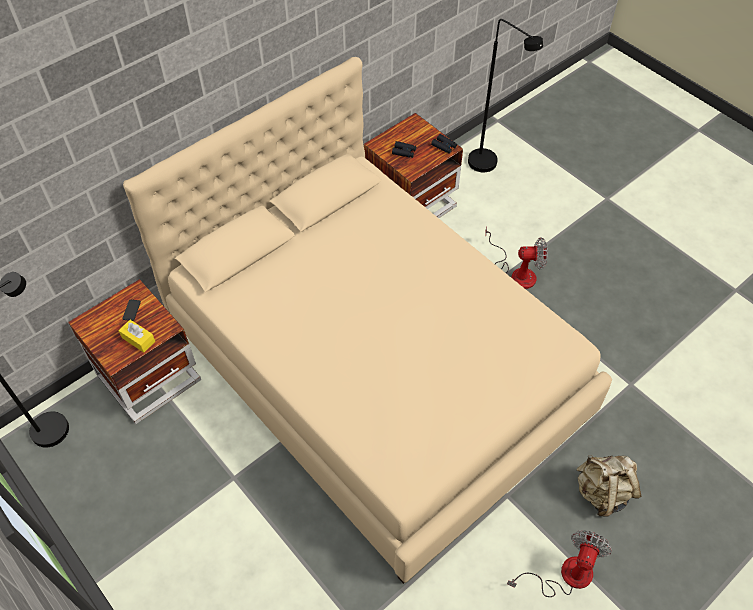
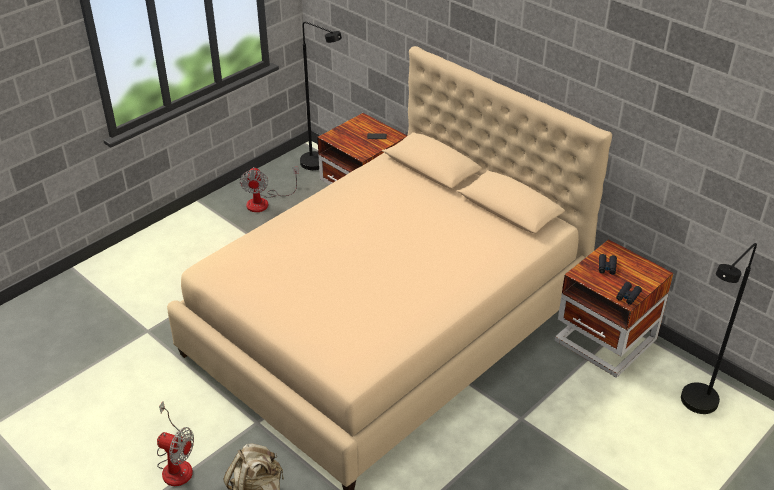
camera: 85 degrees right, 15 degrees down
(138, 339) = (350, 143): yellow tissue box -> none
(517, 272) = (532, 432): fan -> fan (264, 202)

